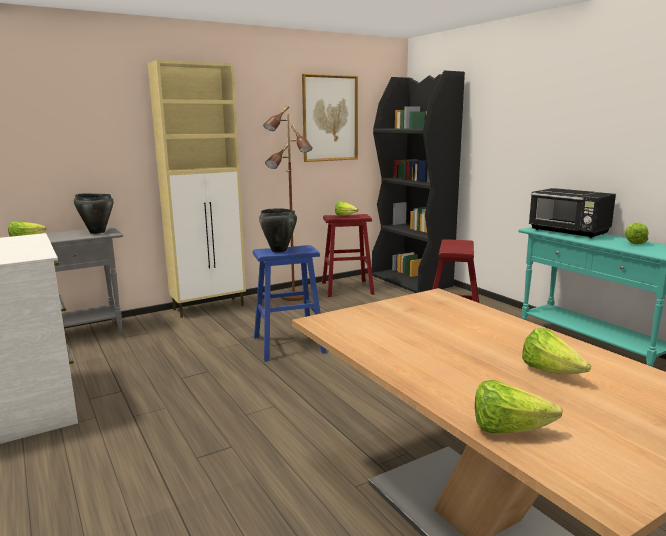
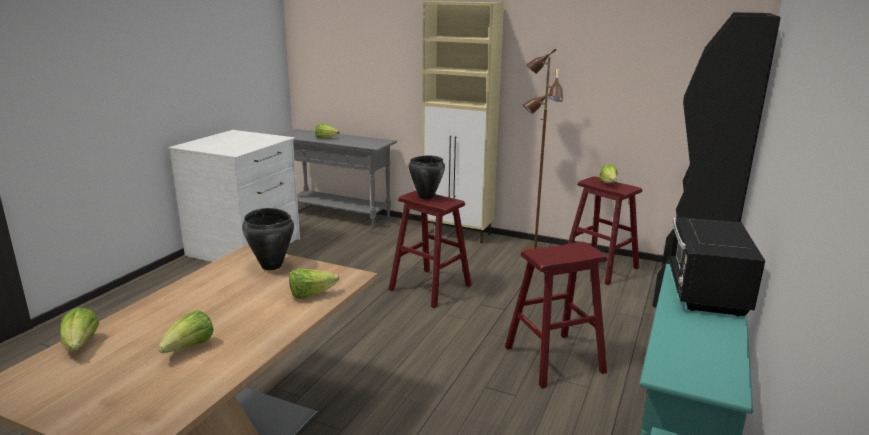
camera: 55 degrees right, 5 degrees up
(97, 232) = (371, 143): black cooking pot -> black cooking pot (272, 266)
(289, 344) = (430, 288): blue stool -> red stool
(330, 118) = (632, 62): picture -> none
(633, 242) = (714, 341): lettuce -> lettuce (311, 295)

